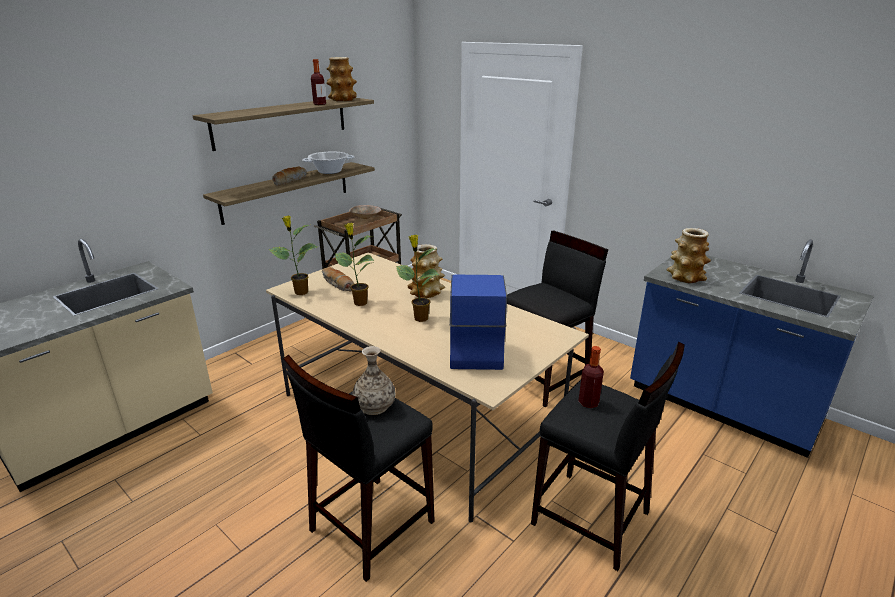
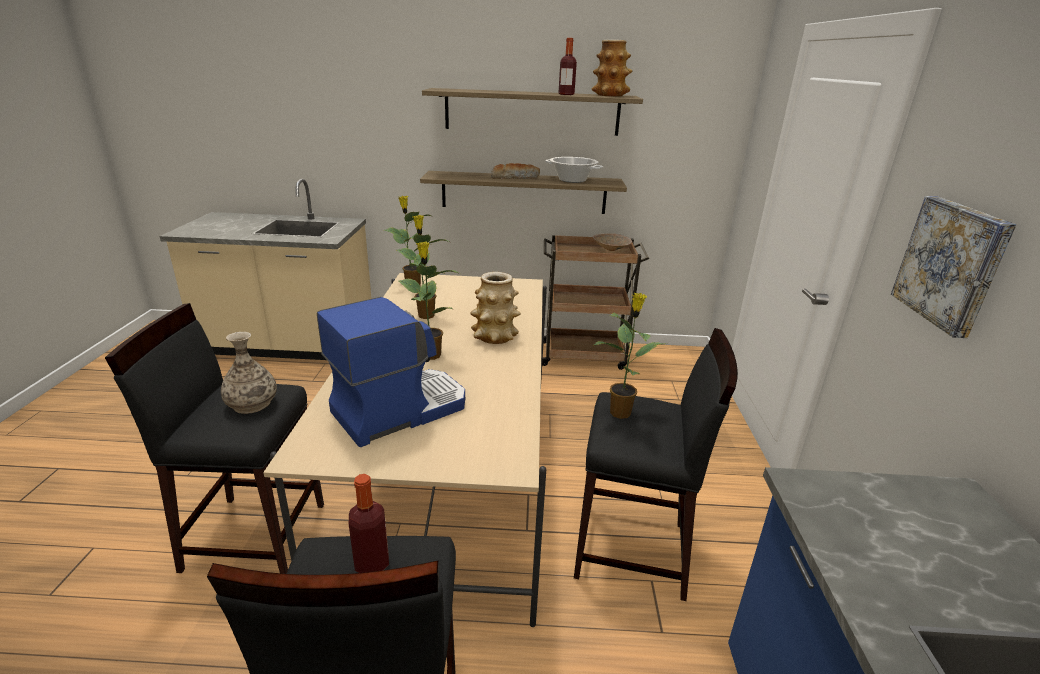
camera: 50 degrees right, 0 degrees up
(337, 284) = (450, 293): bread -> none
(534, 297) = (621, 412): none -> potted plant
(636, 164) = (952, 264): none -> picture
(685, 277) = (844, 519): vase -> none

